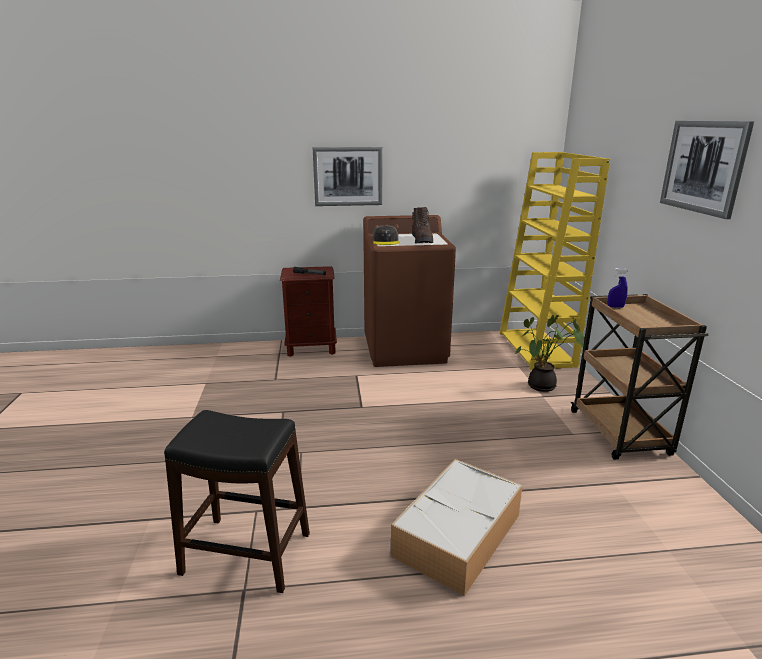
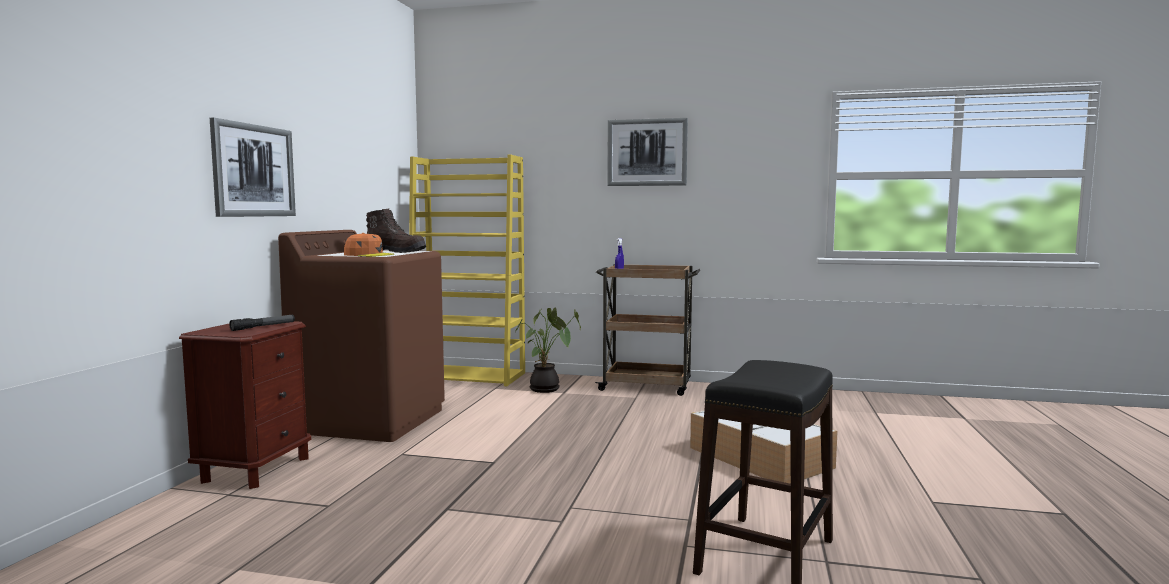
camera: 70 degrees left, 15 degrees down
(385, 241) = (369, 255): grey cap -> orange cap

